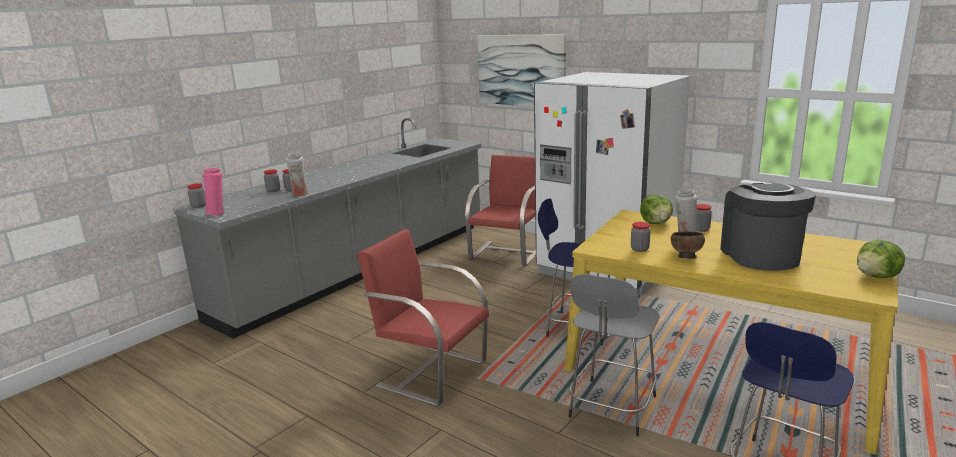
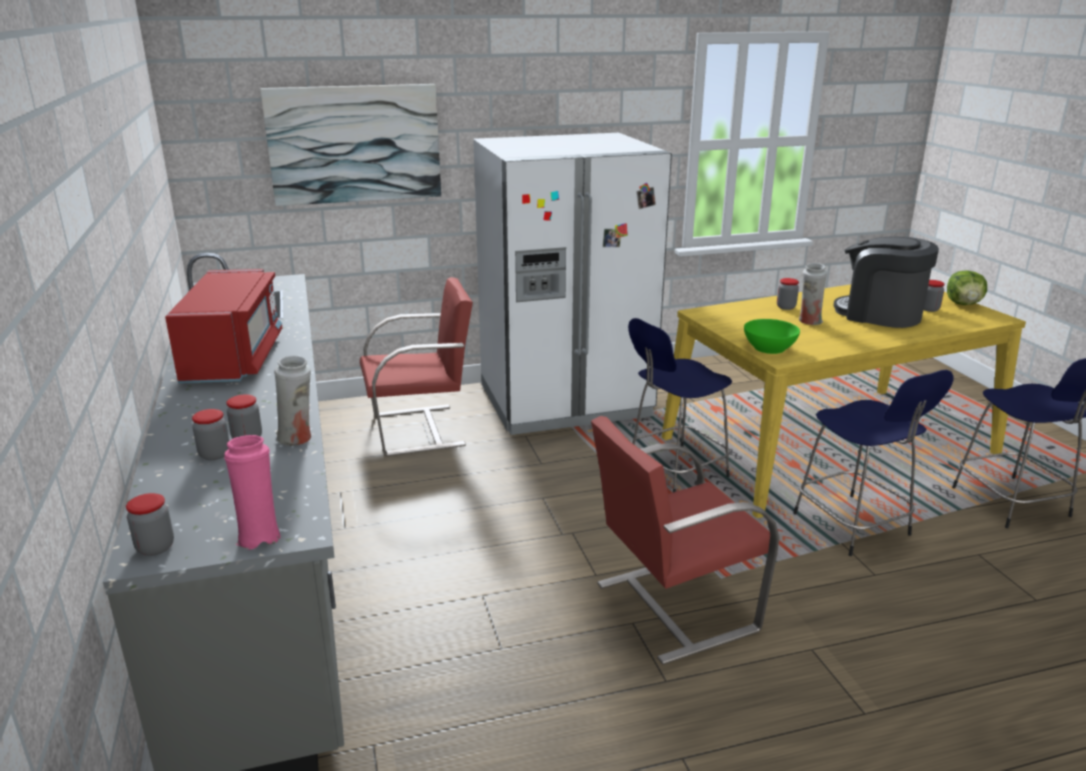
camera: 55 degrees left, 5 degrees up
(363, 166) = (234, 358): none -> red microwave
(507, 253) = (420, 430): red chair -> red chair turned 105 degrees clockwise
(605, 242) = (769, 348): none -> green bowl
(611, 409) = (854, 527): grey stool -> blue stool
(639, 249) = (808, 343): jar -> jar (929, 309)
(656, 223) = (742, 313): lettuce -> none
(685, 258) = (854, 337): brown bowl -> none

